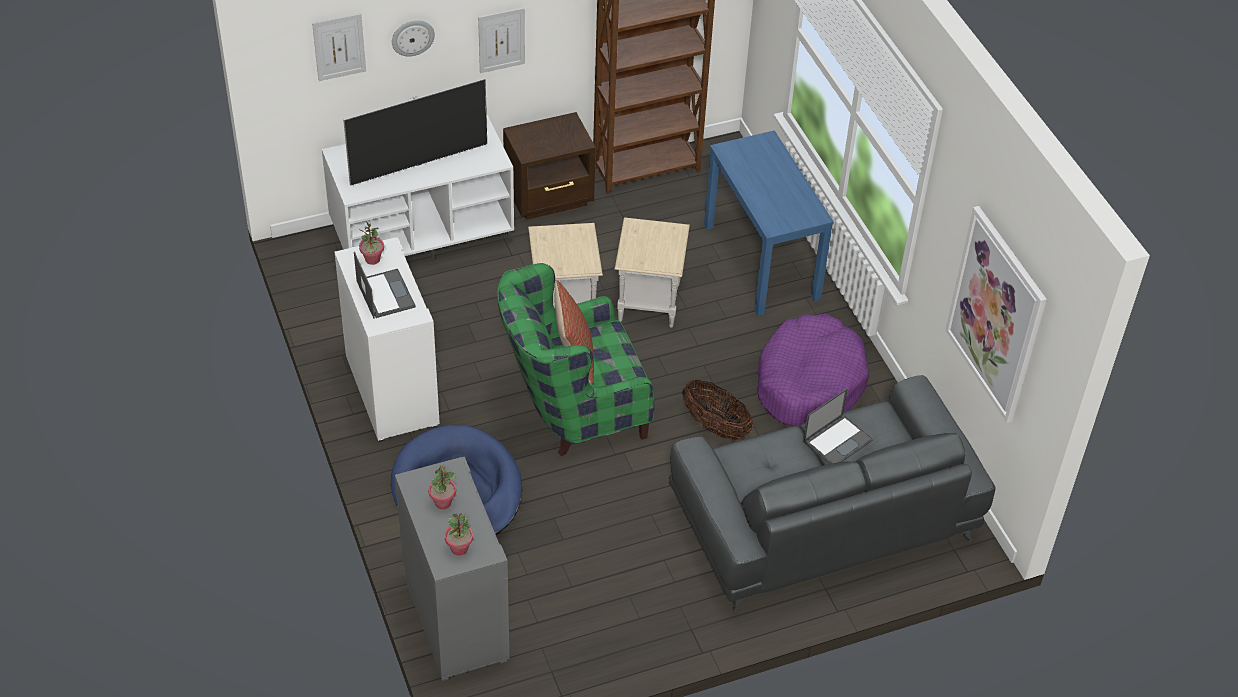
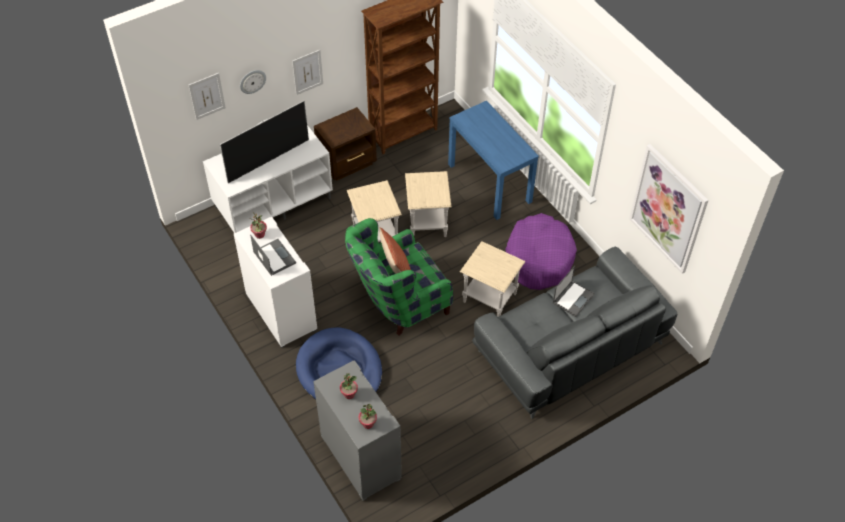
camera: 10 degrees left, 5 degrees up
(715, 426) = (489, 298): basket -> beige side table

